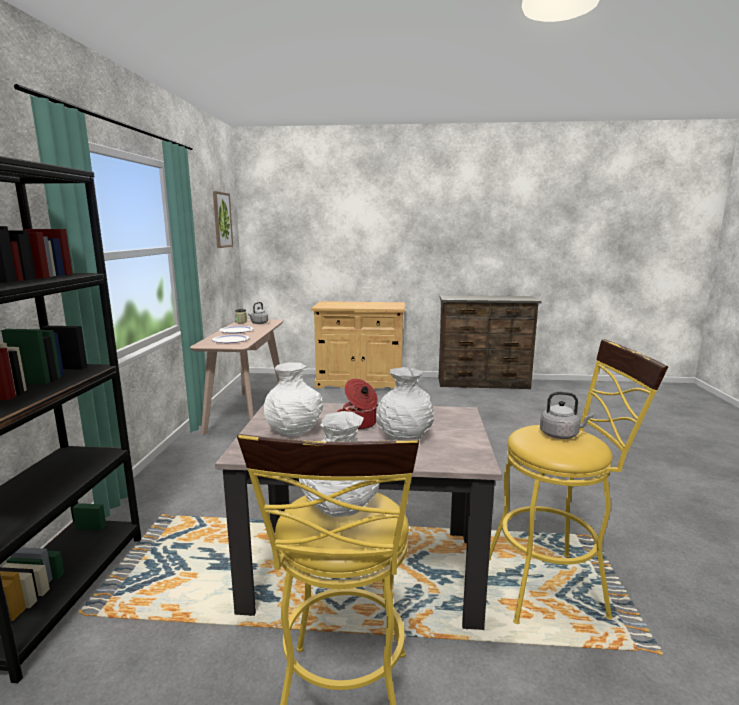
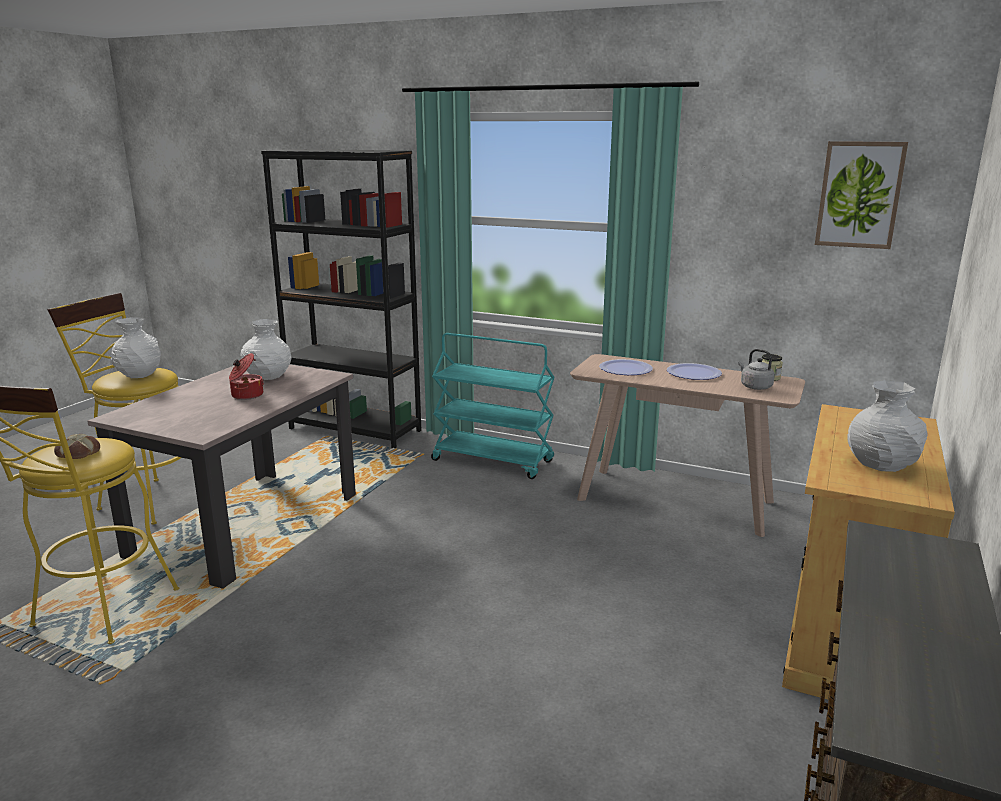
camera: 110 degrees right, 5 degrees up
(181, 475) = (493, 461): none -> turquoise cart
(404, 436) = (196, 404): white vase -> white vase (882, 464)
(561, 435) = (77, 453): grey kettle -> bread

